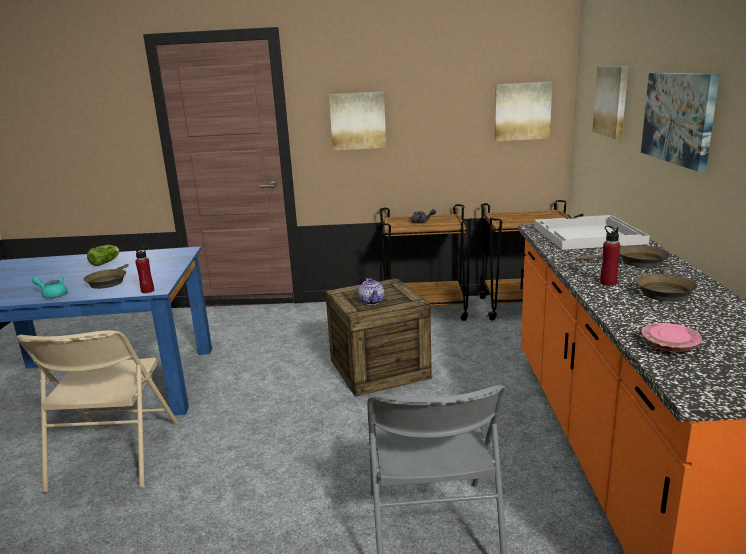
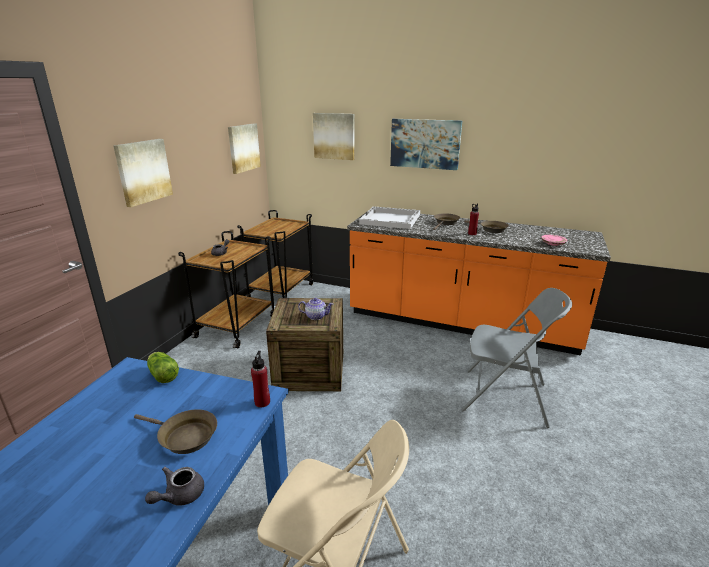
camera: 70 degrees left, 5 degrees up
(53, 295) = (179, 496): turquoise teapot -> grey teapot
(106, 262) = (75, 441): lettuce -> lettuce (163, 374)

